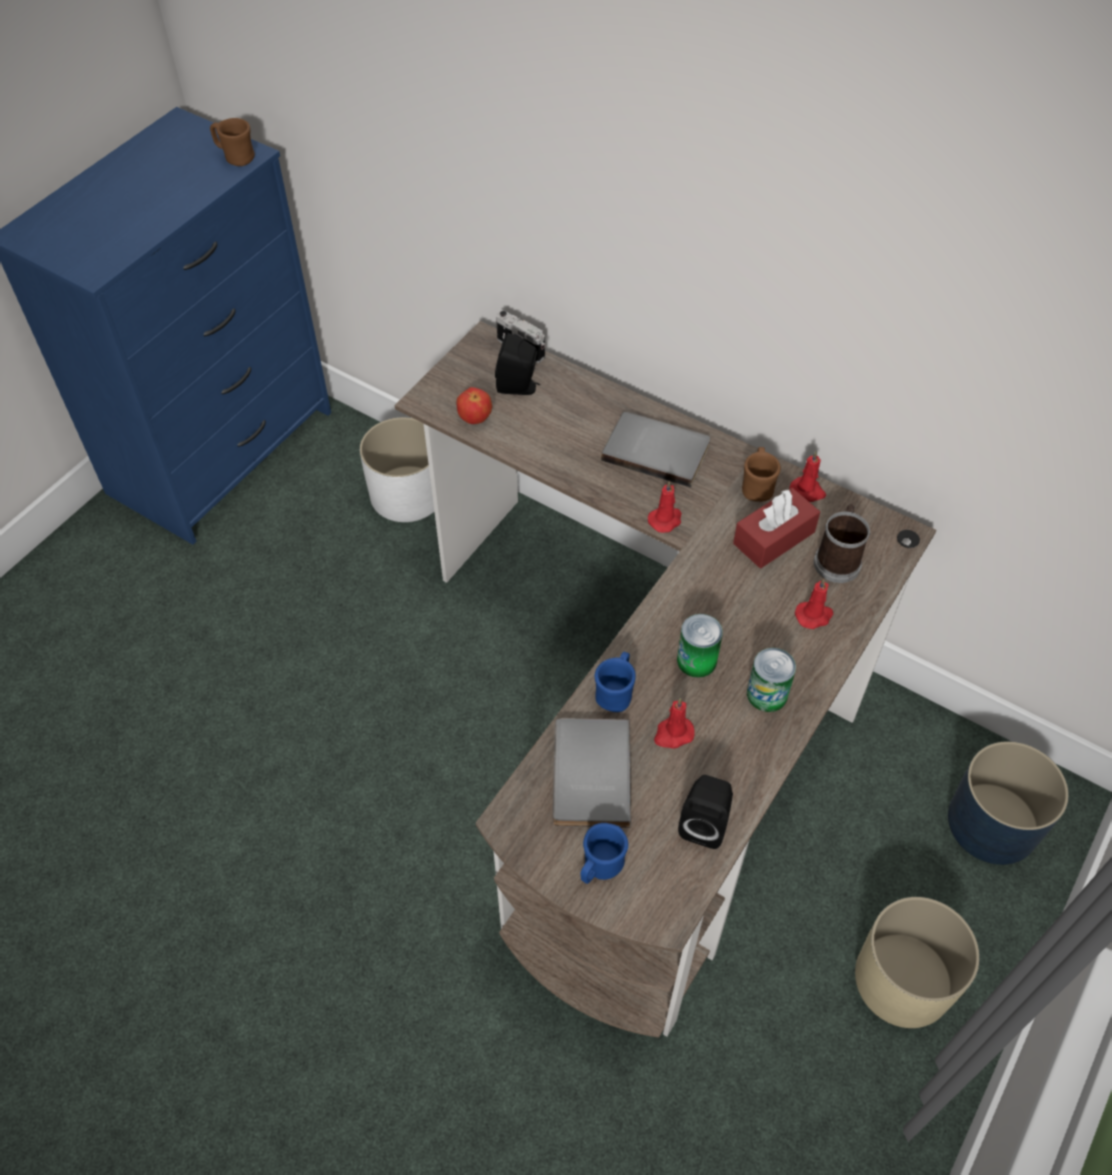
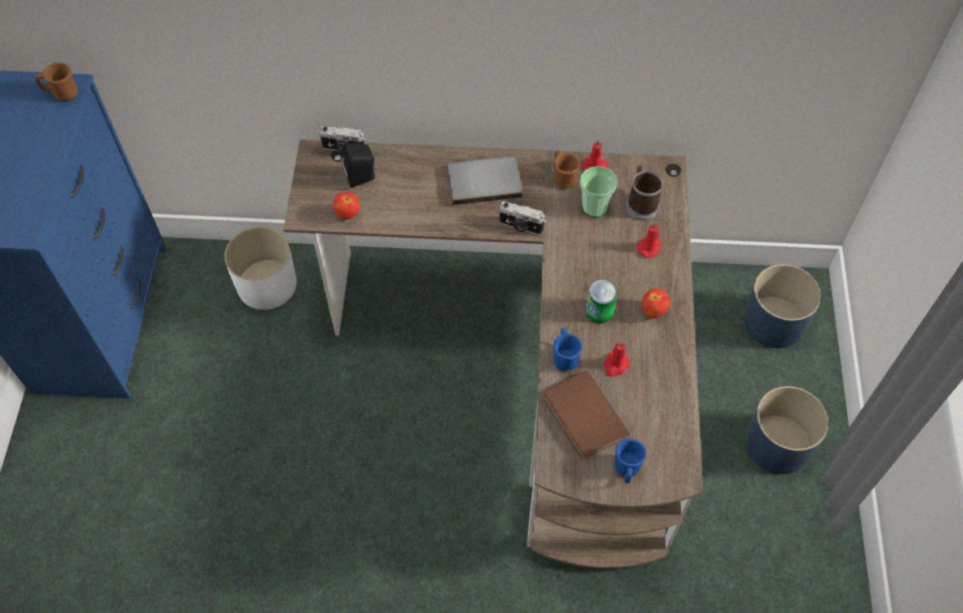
camera: 30 degrees left, 5 degrees up
(587, 775) = (582, 417): grey book -> brown book
(665, 520) = (520, 227): red candle -> camera
(704, 823) = (668, 410): black speaker -> none
(767, 694) = (653, 311): can -> apple
(774, 538) = (594, 207): red tissue box -> cup
(903, 979) = (777, 443): beige planter -> blue planter

